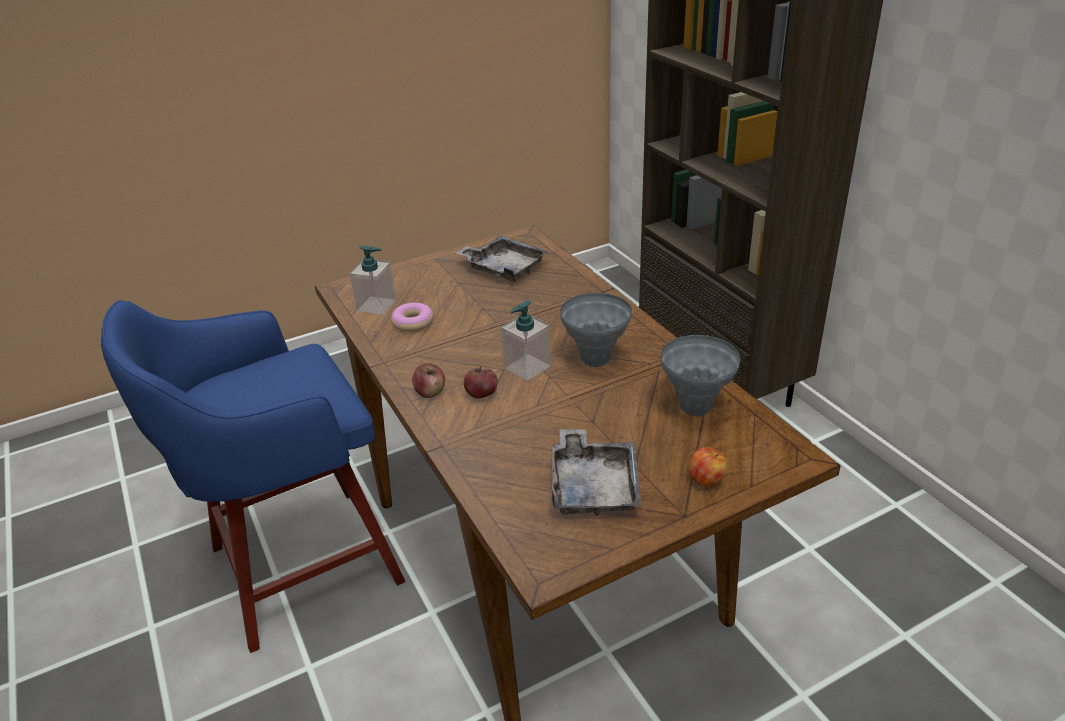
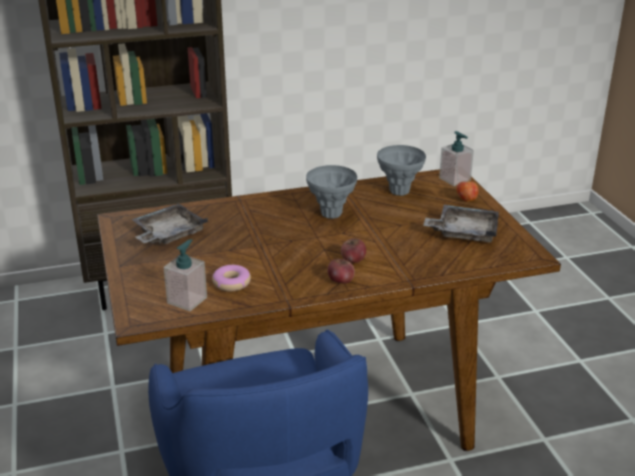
camera: 80 degrees left, 5 degrees down
(527, 367) = (327, 239): soap dispenser -> soap dispenser (455, 179)

